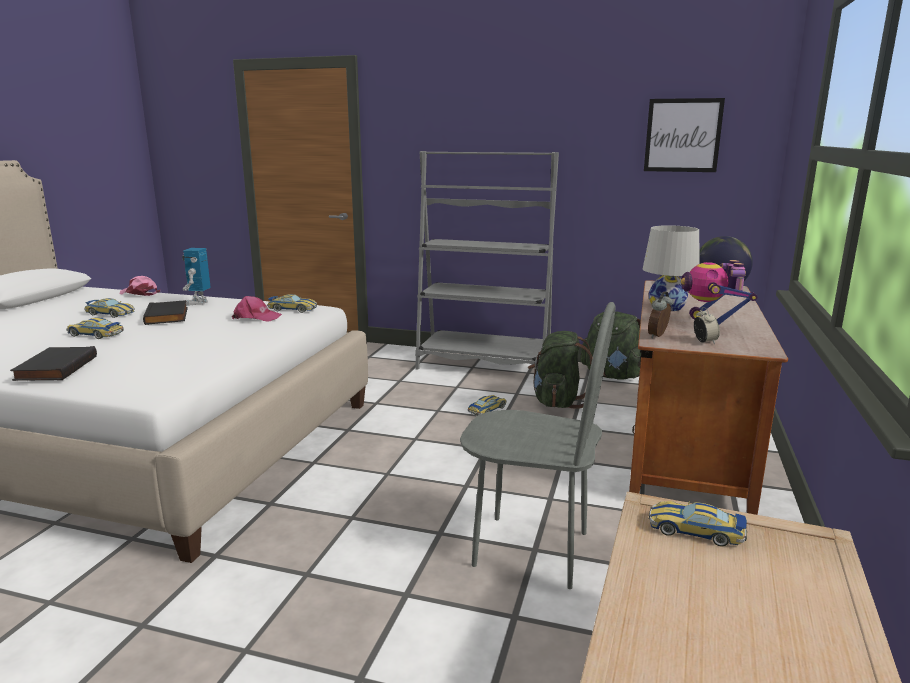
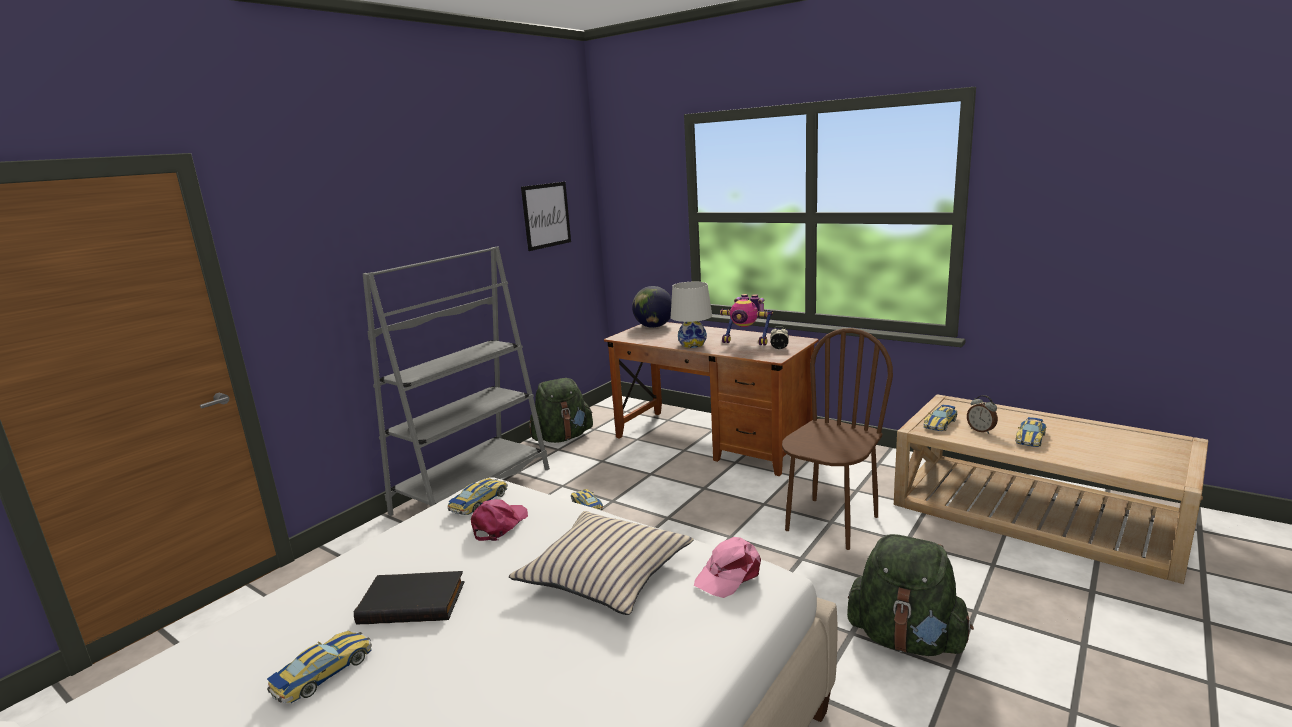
camera: 70 degrees left, 0 degrees up
(55, 368) = (648, 673): black book -> none
(96, 334) = (474, 663): toy car -> toy car (1030, 438)
(139, 293) = (179, 658): pink cap -> pink cap (729, 574)
(179, 348) = (605, 574): none -> beige pillow
(198, 303) = (351, 579): toy robot -> none
(531, 549) = (831, 523): grey chair -> brown chair
(557, 402) = (597, 470): green backpack -> green backpack (906, 639)
(658, 336) = (762, 356): alarm clock -> alarm clock (981, 430)

